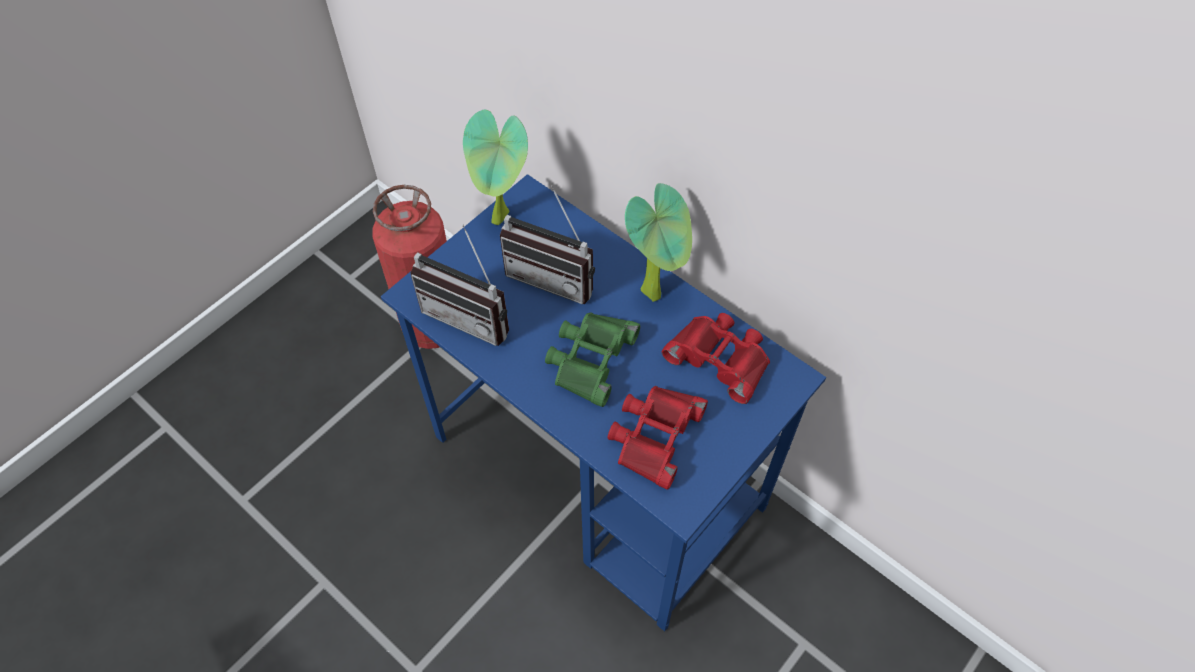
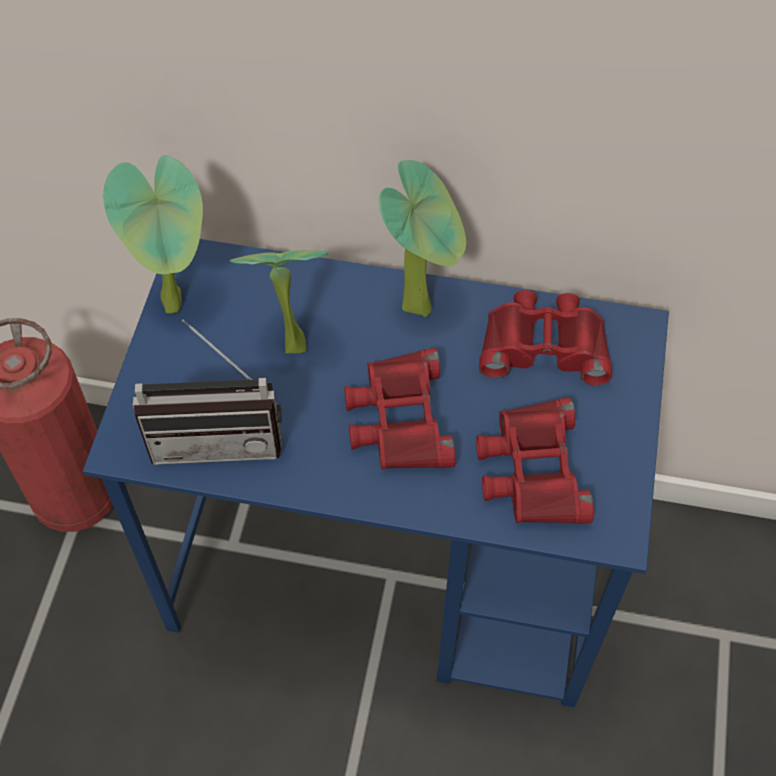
camera: 30 degrees left, 0 degrees up
(555, 275) = (289, 341): radio -> potted plant
(590, 359) = (398, 419): green binoculars -> red binoculars

